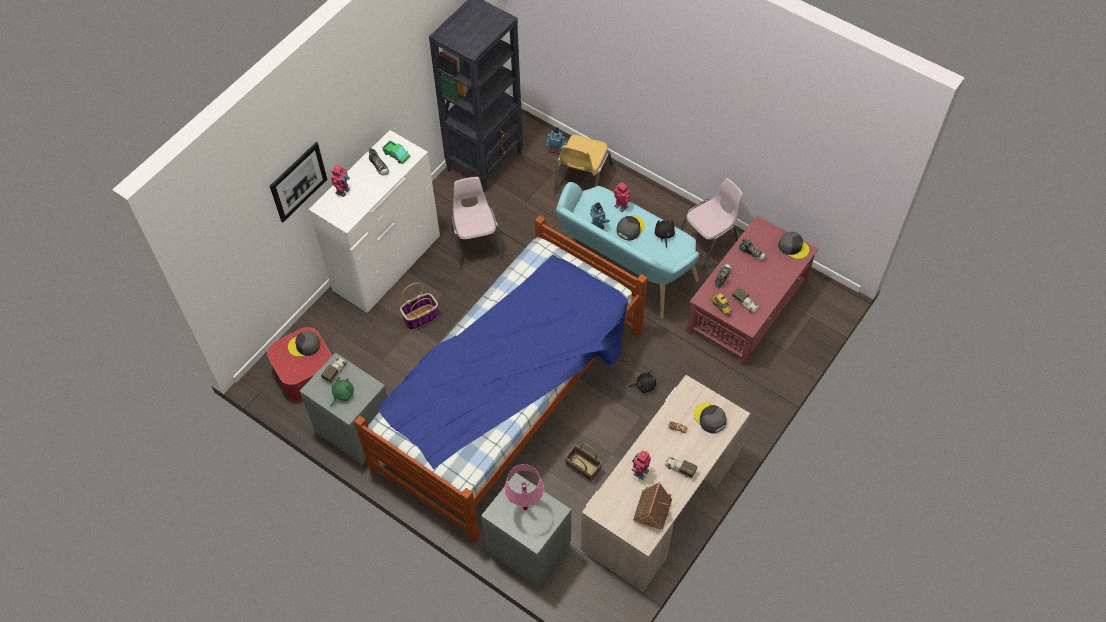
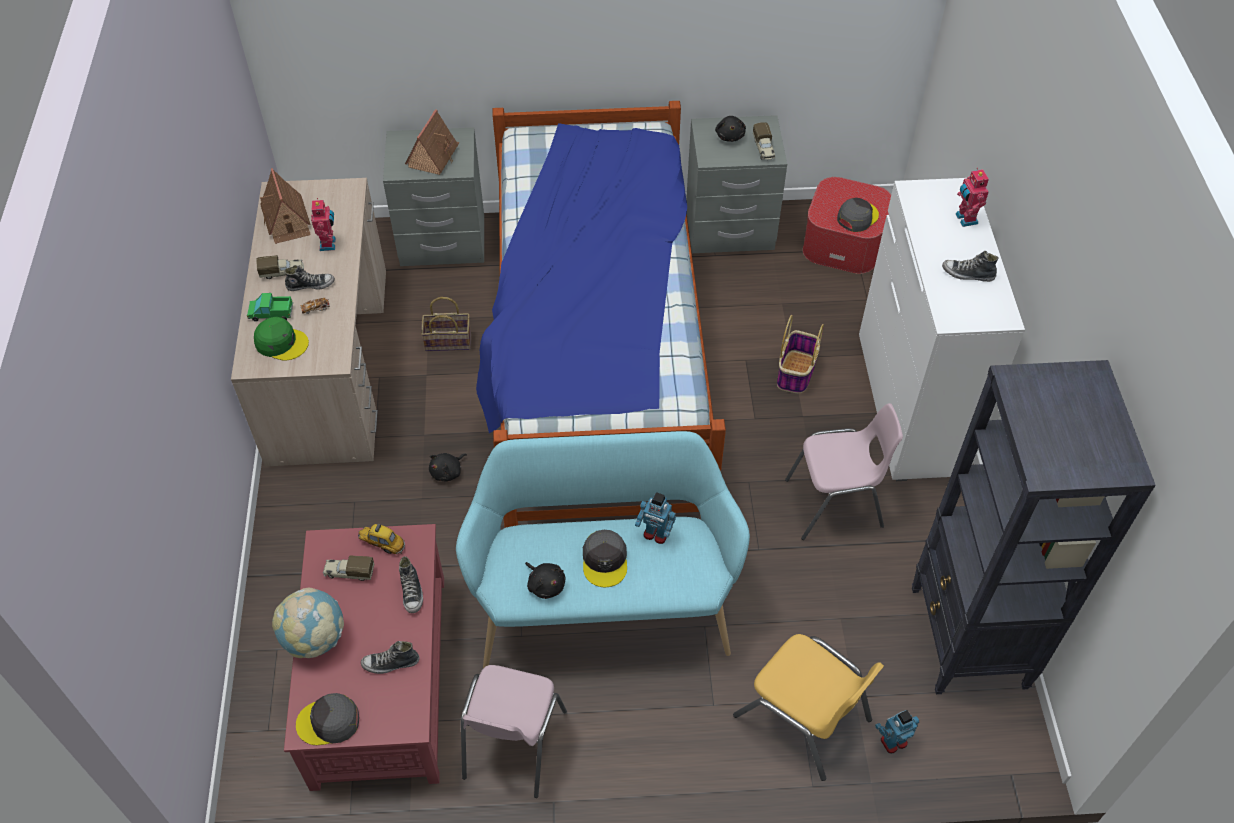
camera: 140 degrees right, 5 degrees down
(298, 182) = (998, 133): picture -> none
(342, 394) = (730, 135): green plush toy -> black plush toy
(396, 155) = (967, 302): toy truck -> toy truck (271, 313)
(476, 244) = (835, 504): pink chair -> pink chair turned 45 degrees counterclockwise
(525, 507) = (433, 156): pink table lamp -> toy house
(582, 179) = (803, 717): yellow chair -> yellow chair turned 150 degrees clockwise
(621, 206) = (649, 588): toy robot -> none
(669, 448) = (310, 285): none -> shoe
(709, 418) = (281, 342): grey cap -> green cap
(779, 284) = (315, 638): none -> globe

